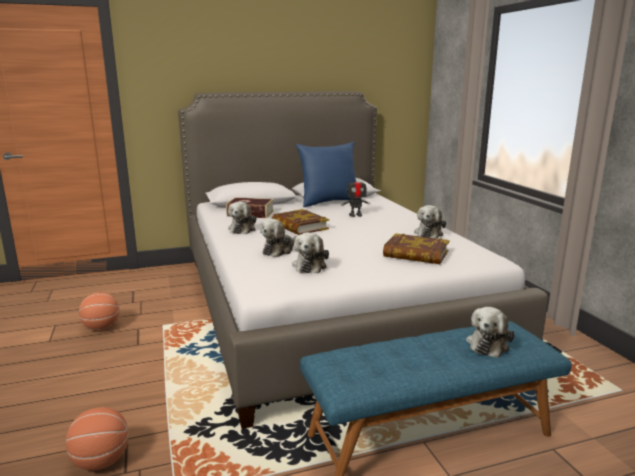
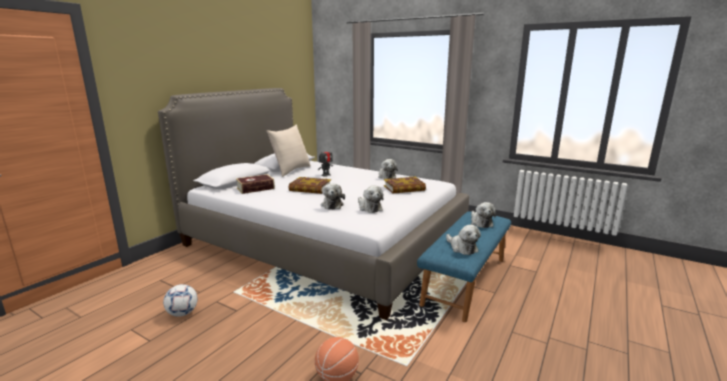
camera: 40 degrees left, 0 degrees up
(101, 328) = (182, 313): basketball -> football
(243, 229) = (276, 199): plush toy -> plush toy (462, 248)
(329, 202) = (291, 170): blue pillow -> beige pillow

